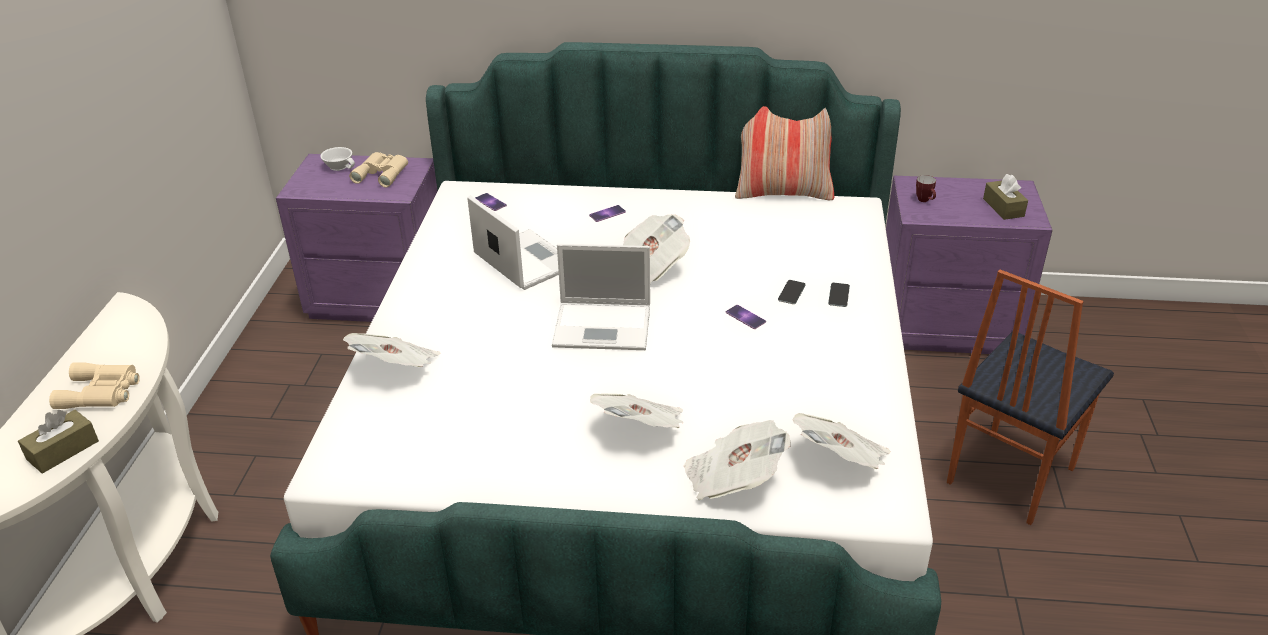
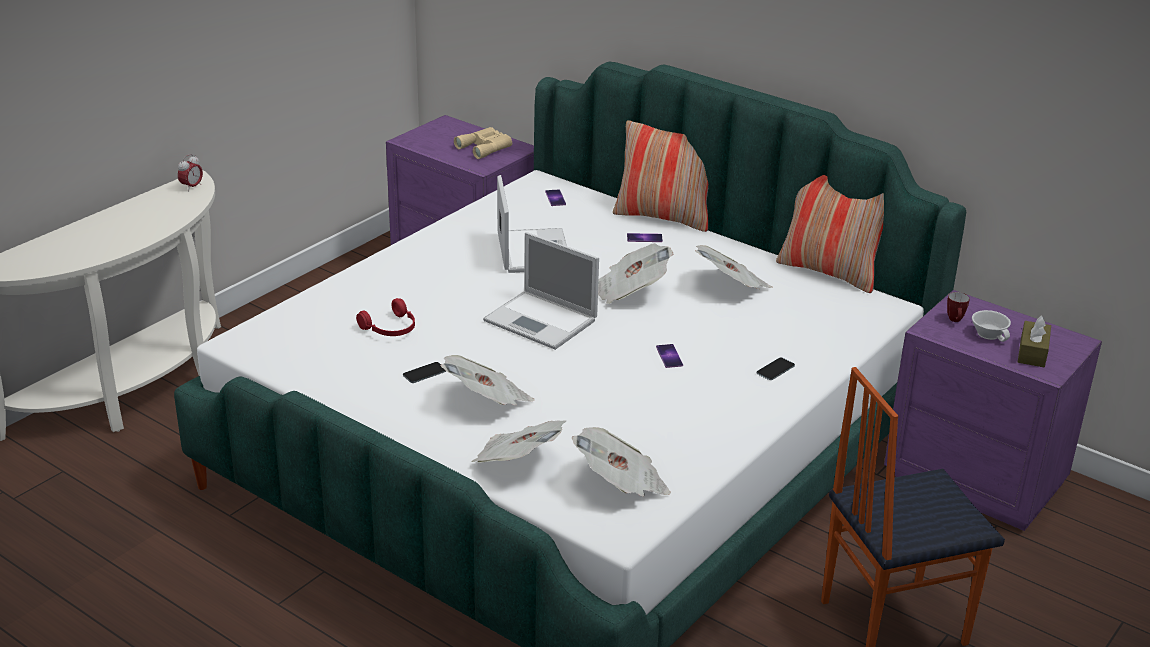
camera: 30 degrees right, 5 degrees down
(63, 450) = (75, 257): brown tissue box -> none
(101, 392) = (130, 230): beige binoculars -> none
(128, 316) = (192, 187): none -> alarm clock
(340, 166) = (459, 131): white cup -> white cup (990, 334)
(397, 368) = (354, 293): newspaper -> newspaper (732, 287)
(472, 391) = (391, 329): none -> red headphones
(602, 188) = (663, 217): none -> pillow
(791, 292) = (734, 352): phone -> phone (424, 373)

